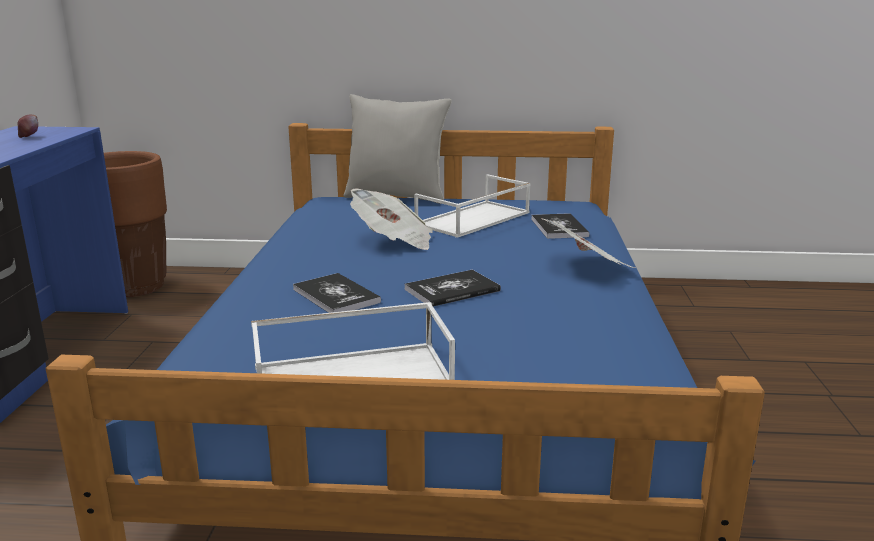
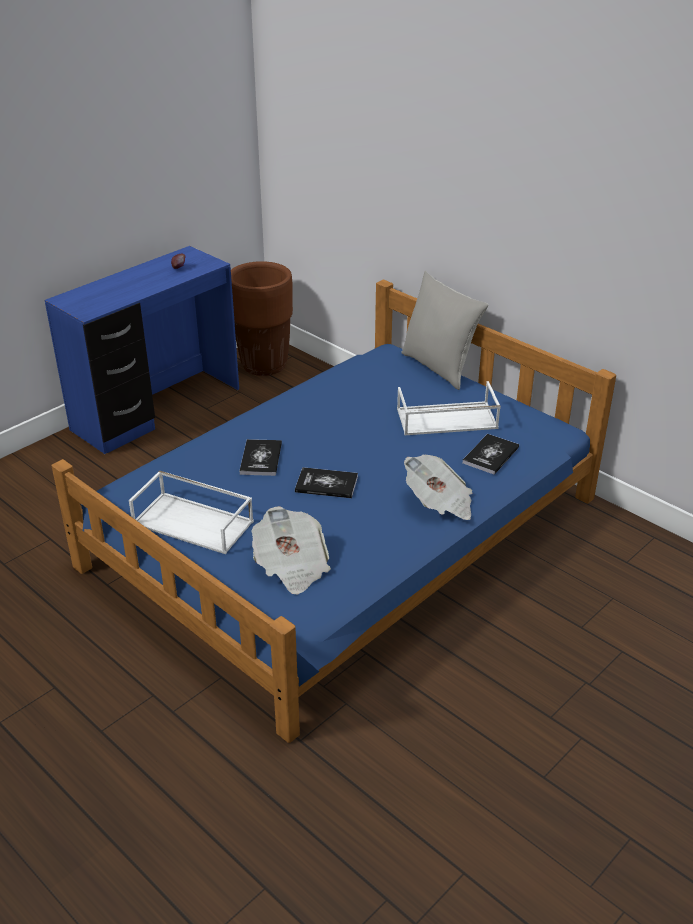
camera: 40 degrees right, 15 degrees up
(393, 241) = (360, 421): newspaper -> newspaper (291, 566)

